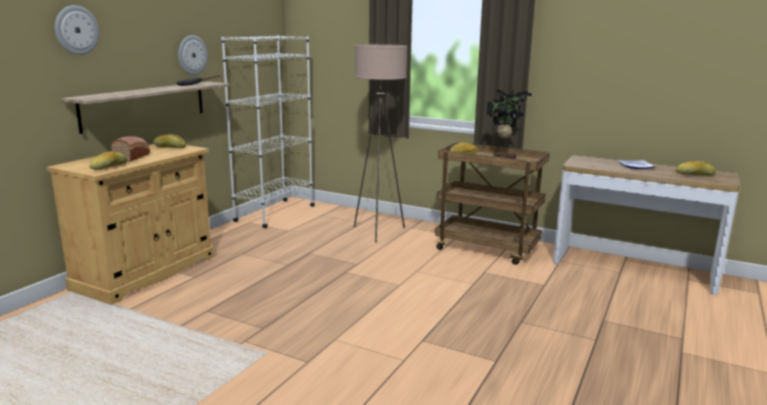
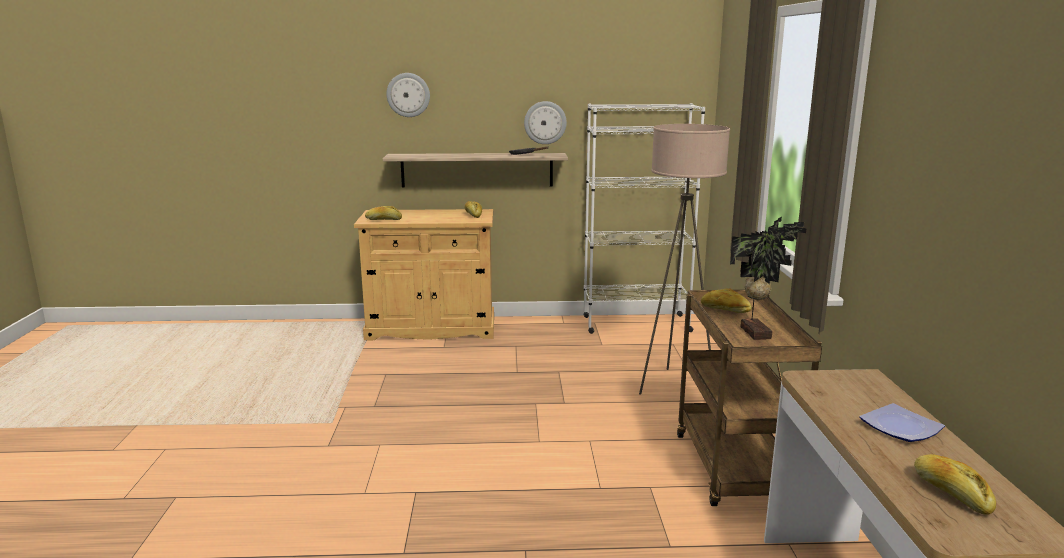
camera: 60 degrees right, 0 degrees up
(133, 157) = (424, 216): bread -> none

